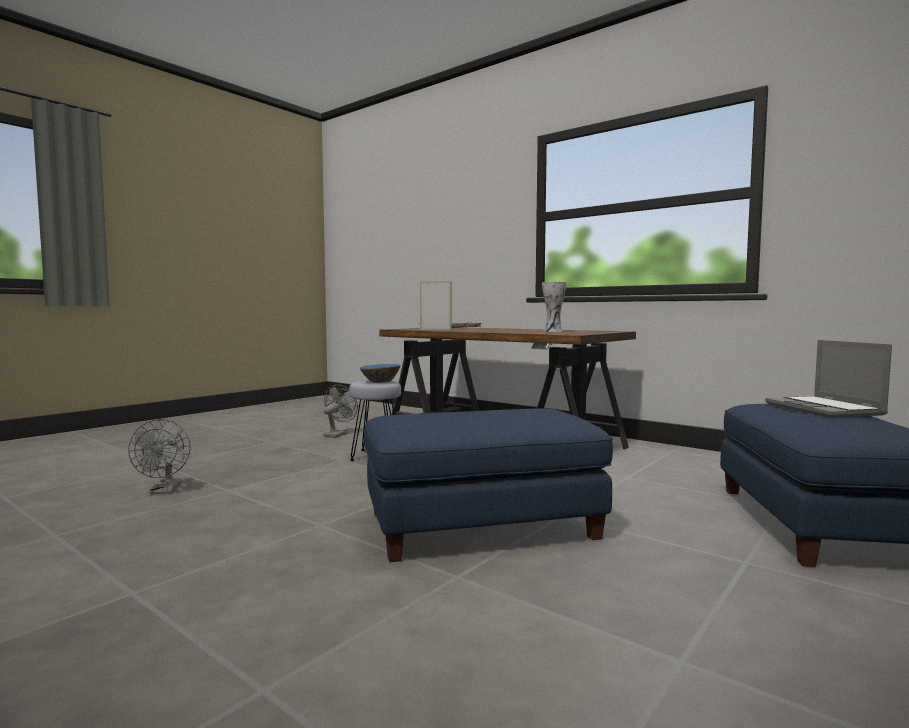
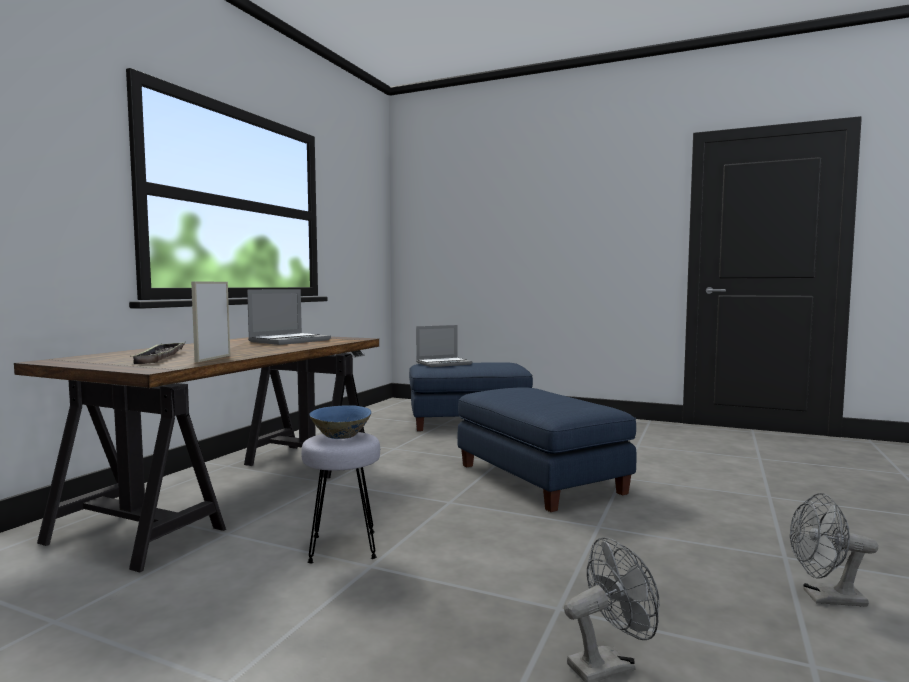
camera: 105 degrees left, 0 degrees up
(338, 434) = (164, 616): grey fan -> grey fan (825, 598)
(554, 331) = (290, 341): vase -> laptop

